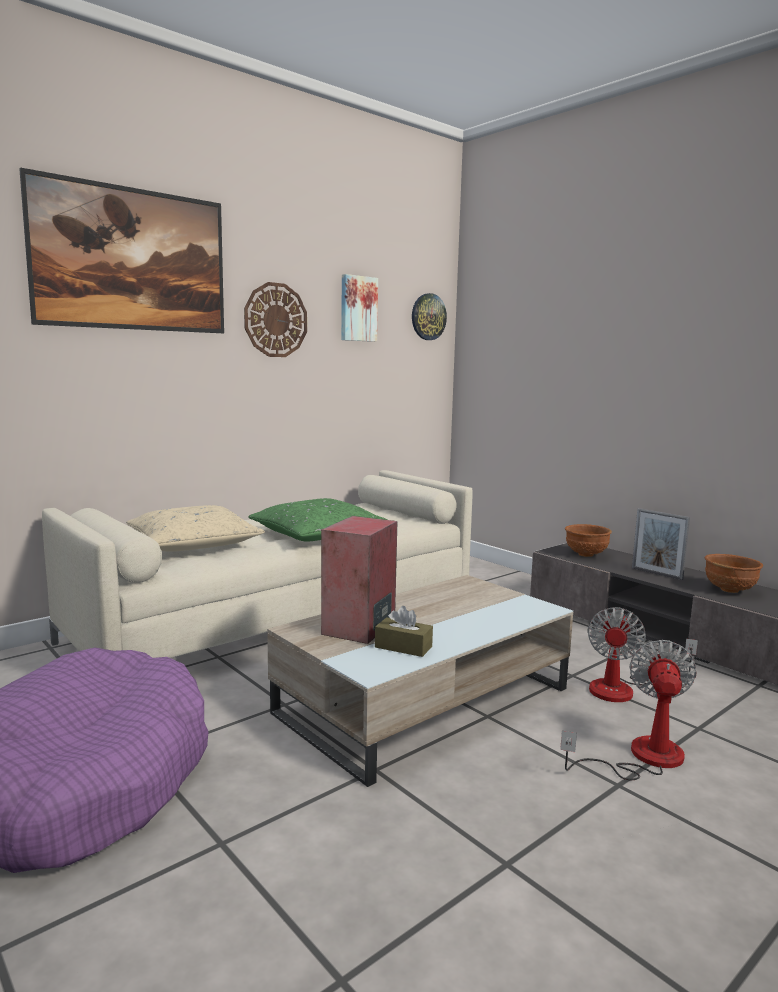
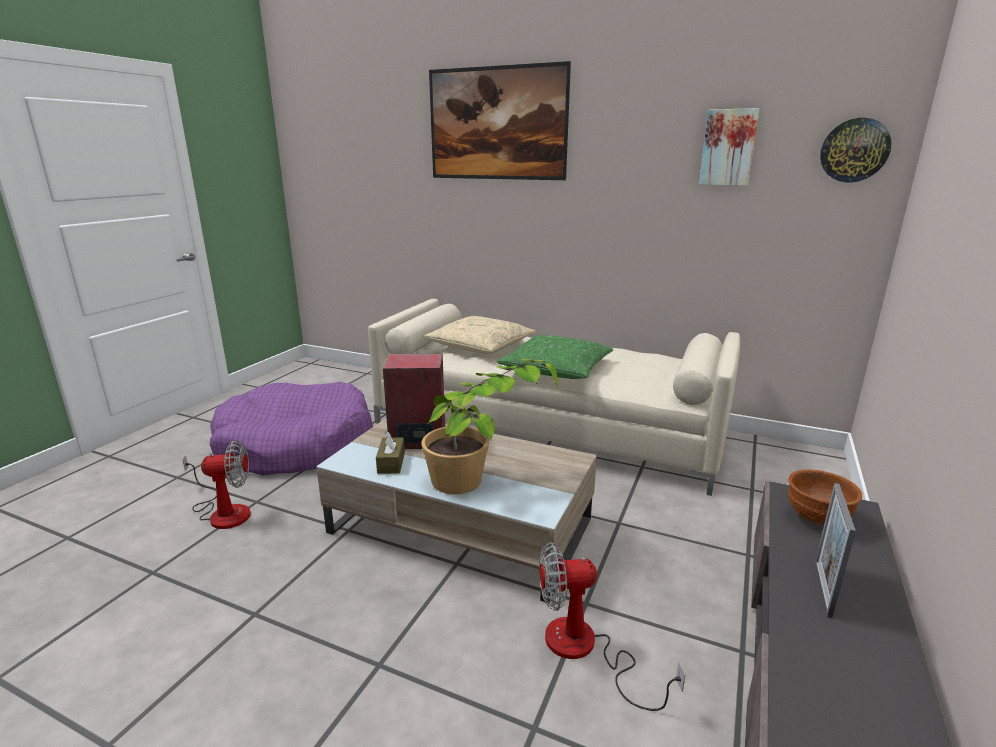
camera: 65 degrees right, 10 degrees up
(275, 320) = (620, 166): wall clock -> none
(476, 616) = (483, 479): none -> potted plant
(641, 757) = (437, 678): fan -> fan (224, 512)
(730, 590) = (847, 677): brown bowl -> none

